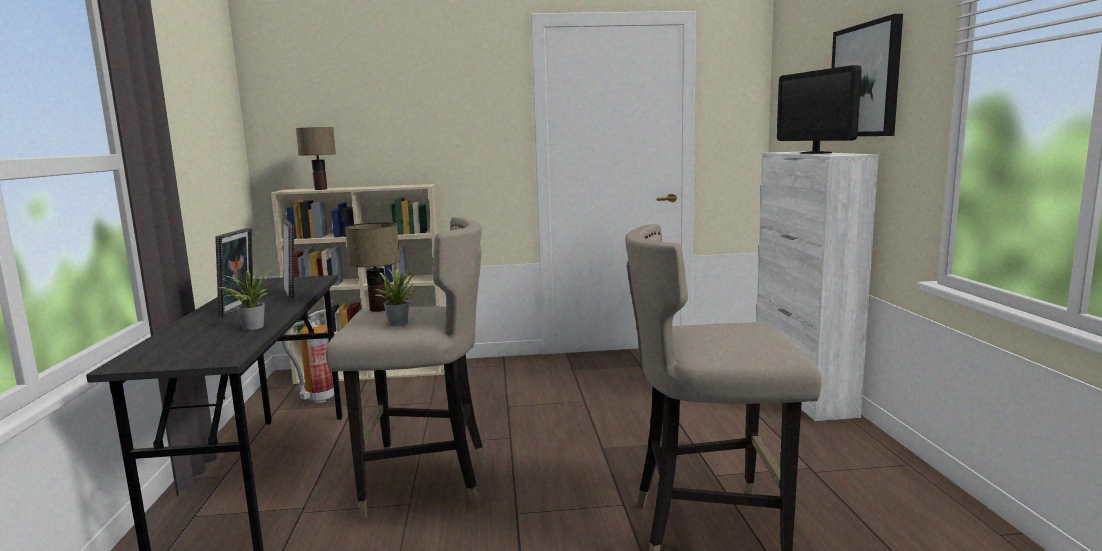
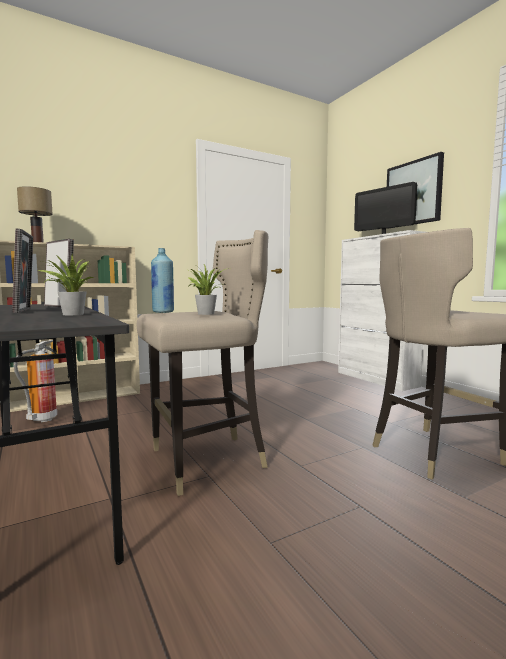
camera: 25 degrees left, 5 degrees down
(377, 309) = (163, 312): table lamp -> blue bottle

